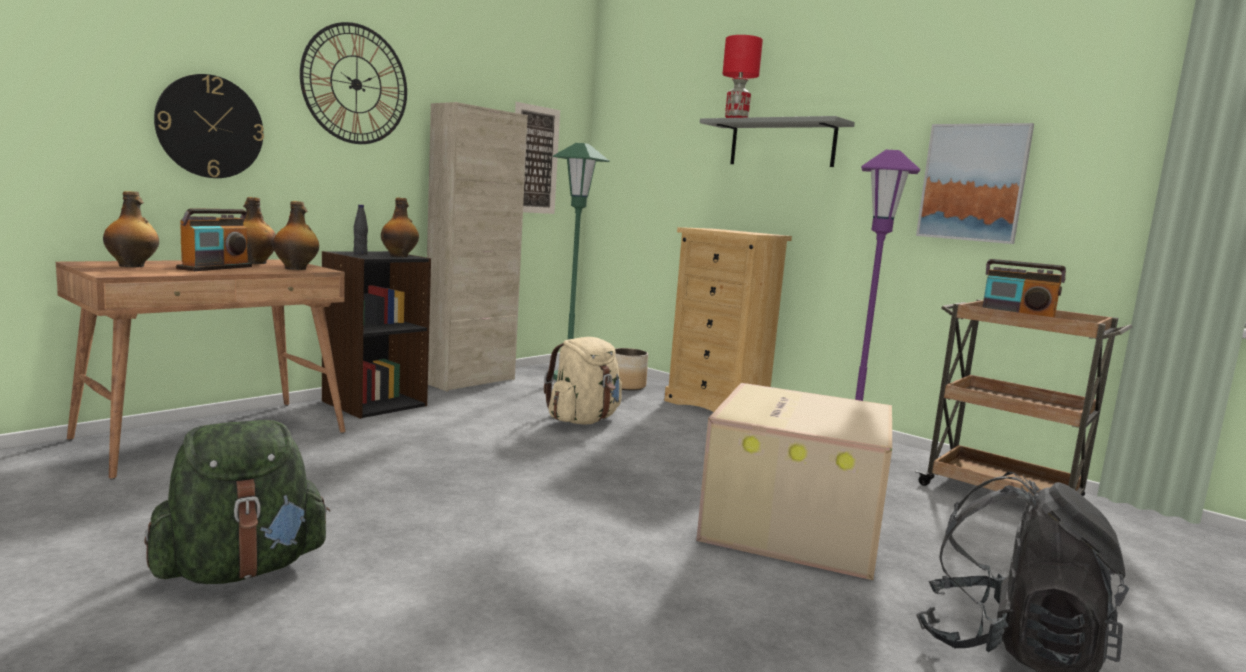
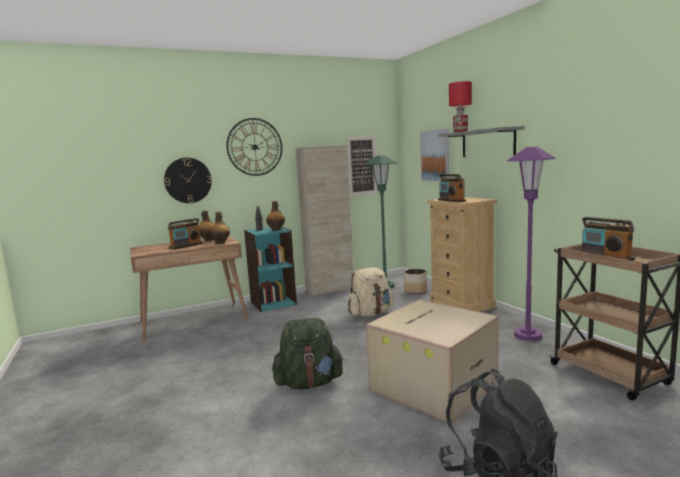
camera: 25 degrees right, 0 degrees up
(132, 266) = (154, 248): bottle -> none
(242, 569) = (160, 386): green backpack -> green backpack (309, 383)
(374, 403) = (273, 303): black bookcase -> turquoise bookcase
(724, 230) = (451, 200): none -> radio
(973, 183) = (595, 160): picture -> picture (435, 156)

